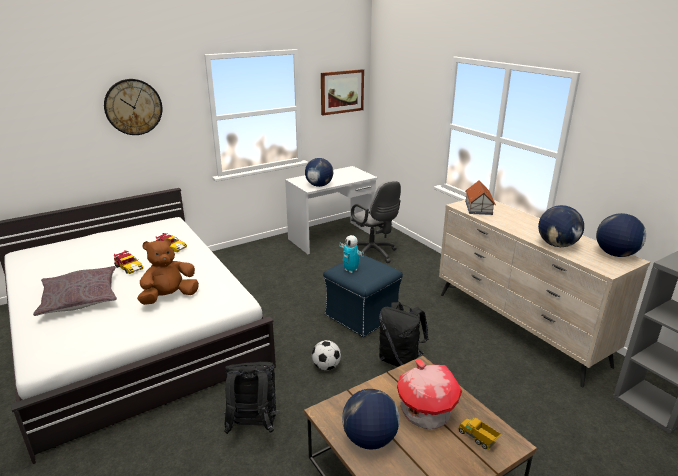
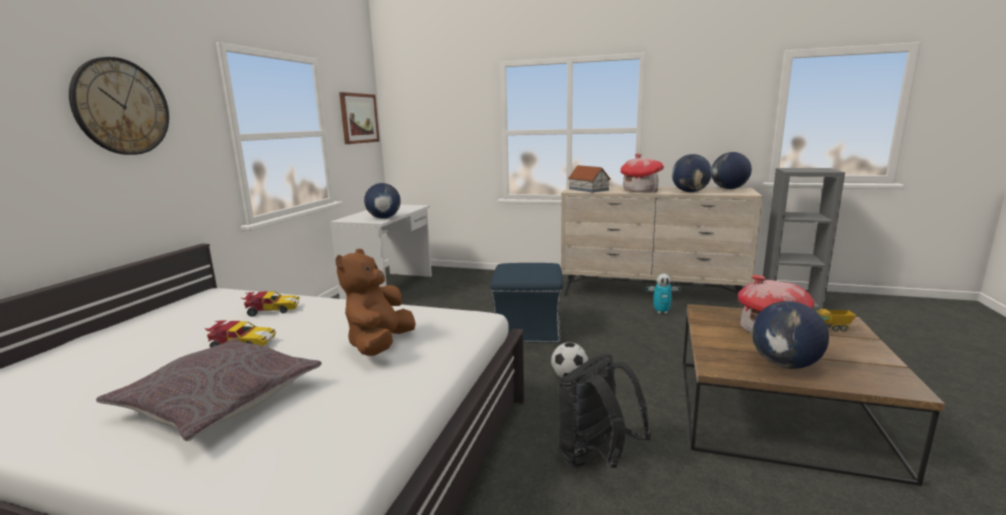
camera: 40 degrees left, 10 degrees down
(351, 270) = (519, 273): toy robot -> toy robot (661, 312)
(373, 254) = (456, 287): grey office chair -> none
(400, 360) = (617, 345): black backpack -> none
(517, 225) = (640, 190): none -> toy house

